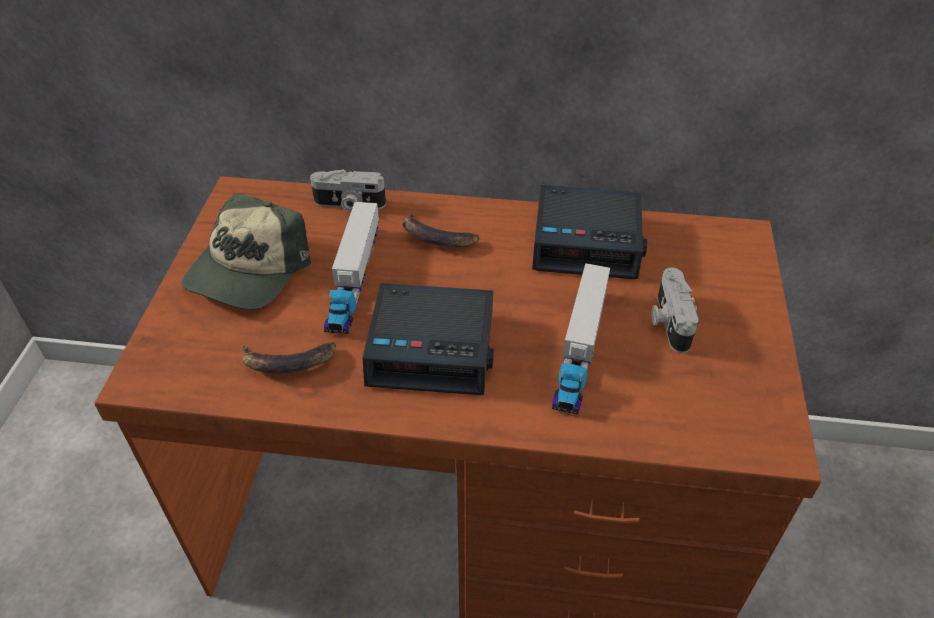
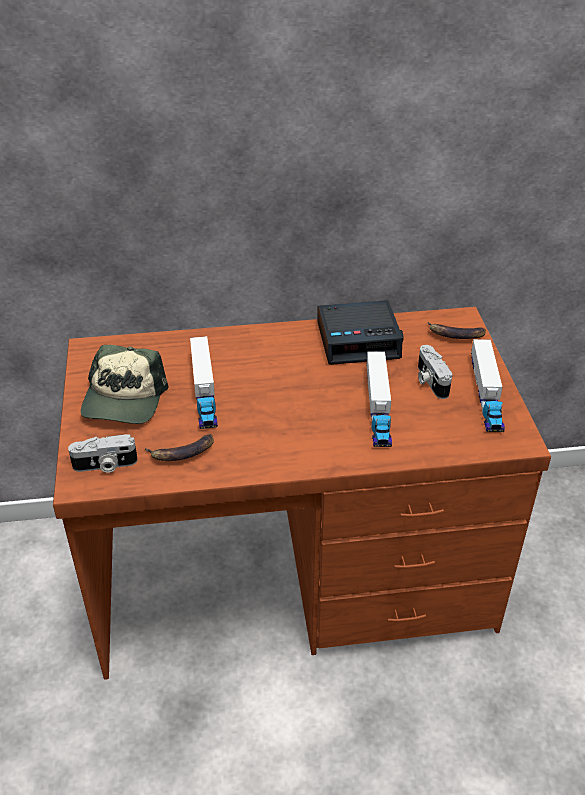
camera: 15 degrees left, 5 degrees down
(349, 204) = (178, 343): camera -> camera (105, 465)
(433, 348) = (279, 425): alarm clock -> none
(436, 237) = (252, 354): banana -> banana (455, 335)
(746, 358) = (486, 394): none -> toy truck

